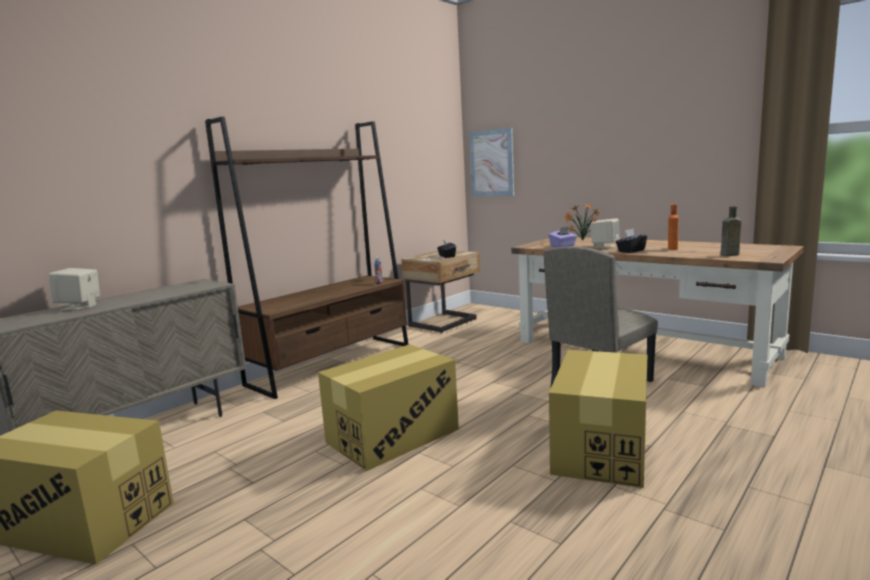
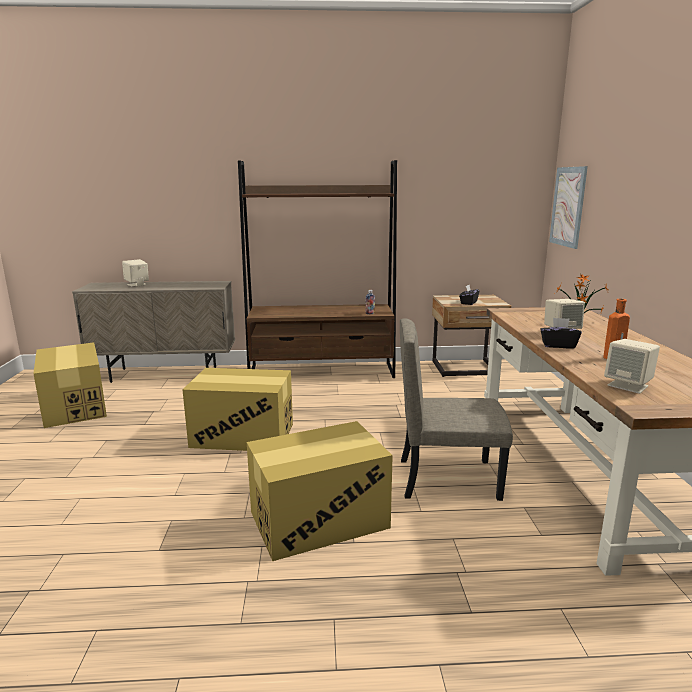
camera: 45 degrees right, 5 degrees up
(563, 246) = (528, 320): purple tissue box -> none
(728, 255) = (628, 386): brown bottle -> beige speaker

